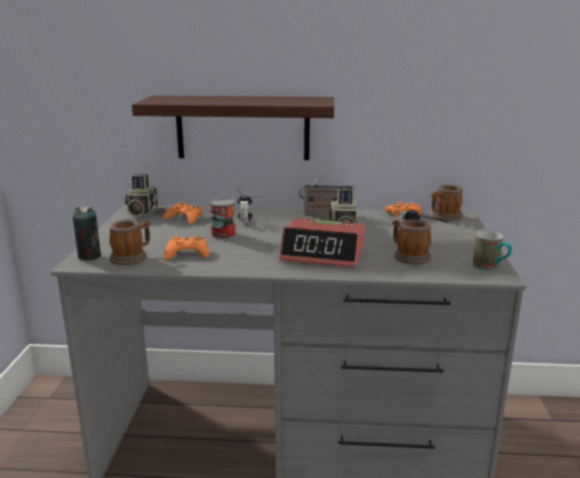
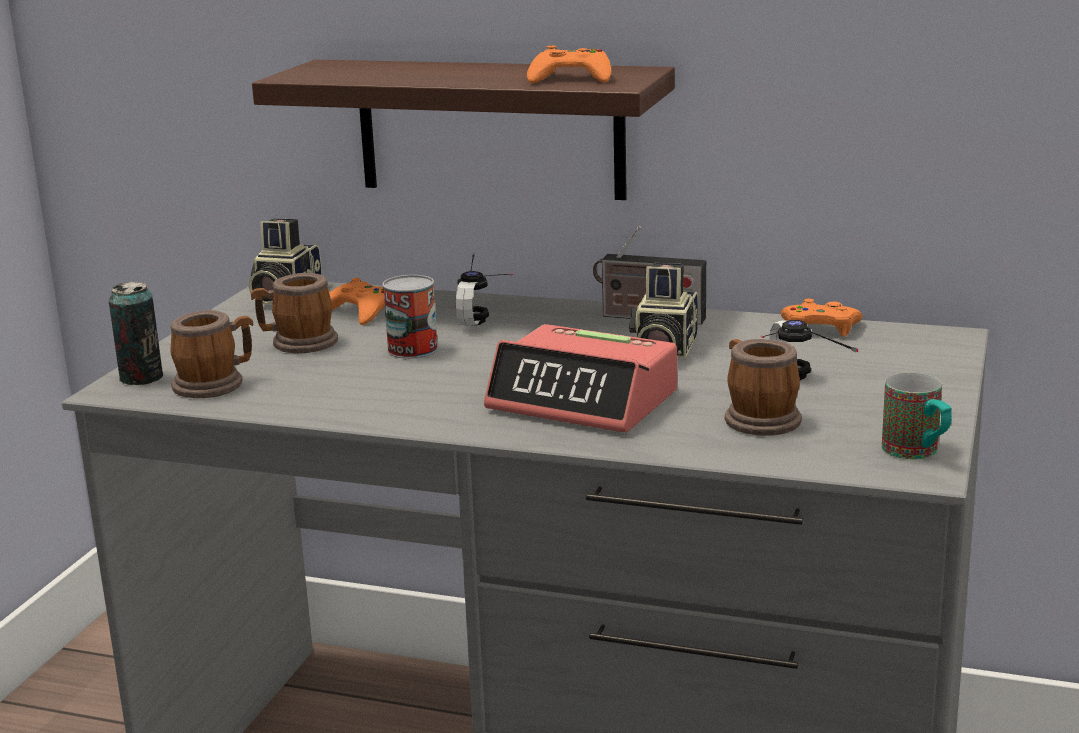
camera: 15 degrees right, 0 degrees up
(187, 253) = (320, 384): orange game controller -> orange game controller (571, 78)
(444, 217) = (907, 337): mug -> mug (297, 343)

